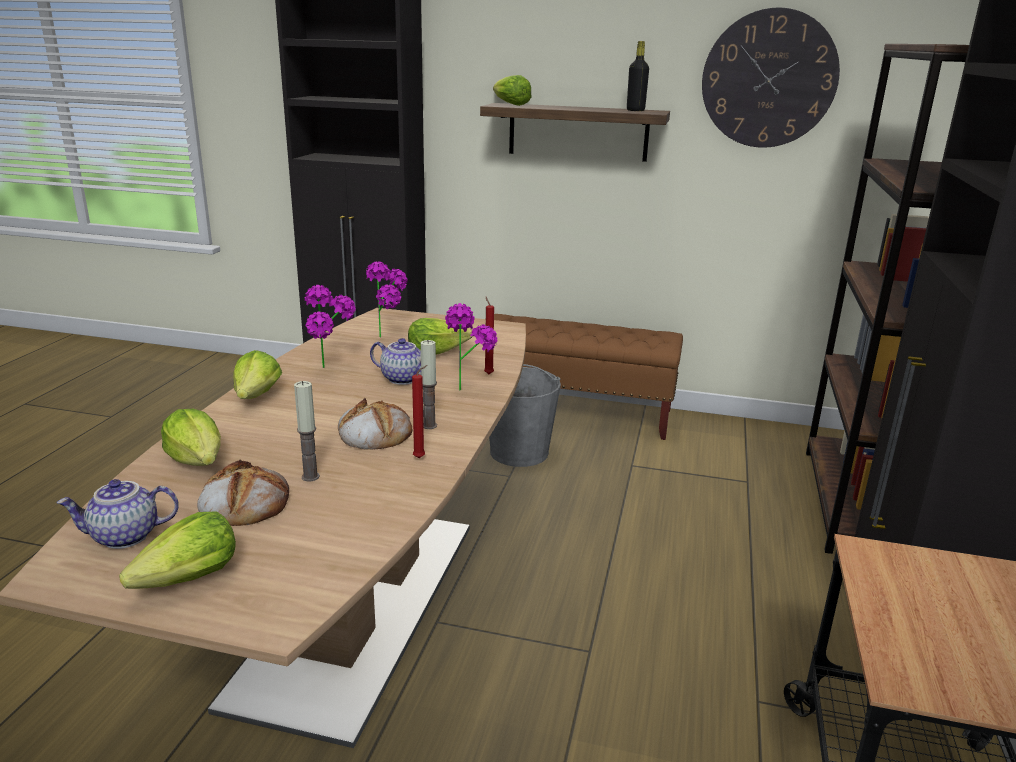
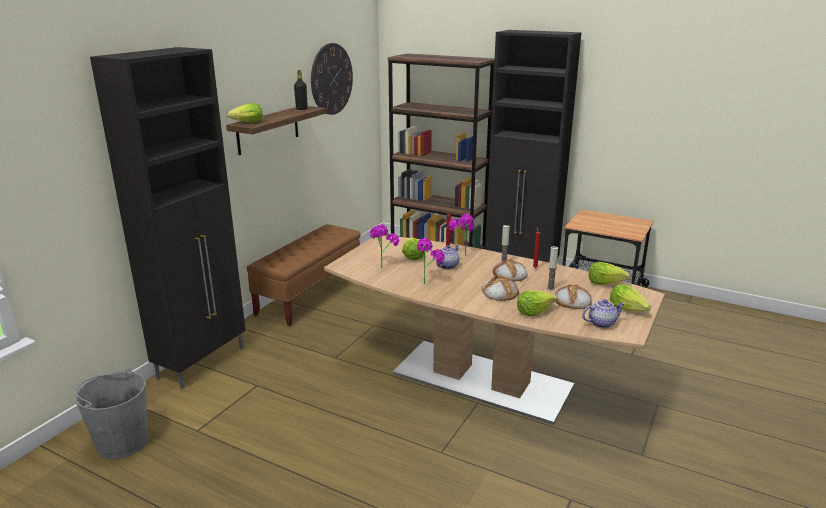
camera: 75 degrees left, 0 degrees up
(124, 537) = (601, 323): teapot -> teapot turned 105 degrees counterclockwise
(257, 396) = (460, 300): lettuce -> lettuce (605, 283)
(288, 426) = (499, 292): none -> bread
(519, 452) = (348, 318): grey bucket -> grey bucket (122, 442)

